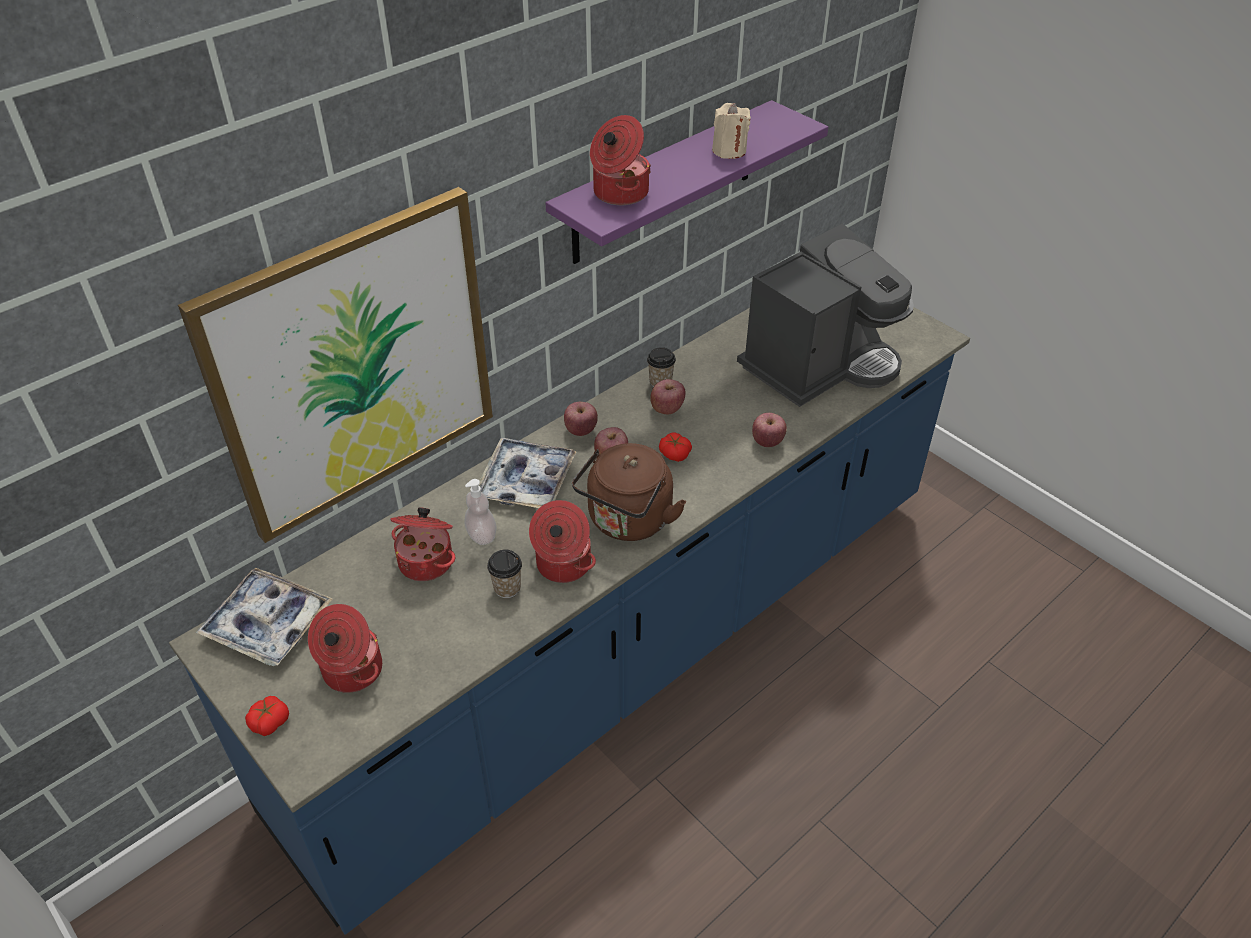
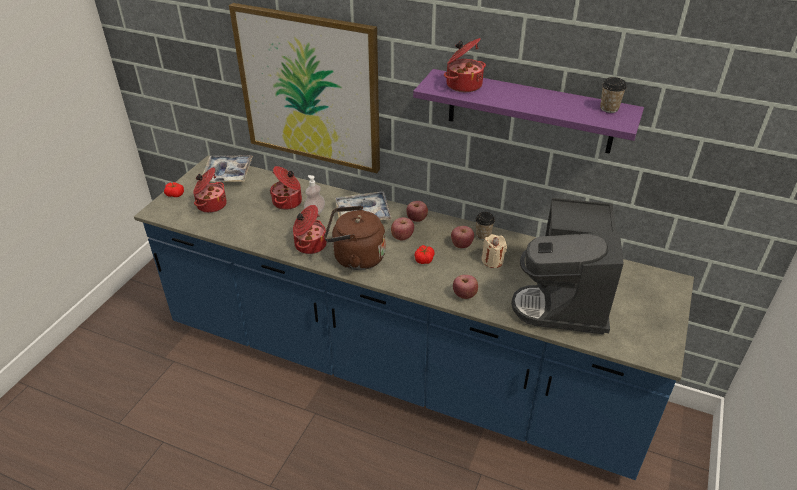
camera: 65 degrees right, 5 degrees down
(507, 588) = (283, 232): cup -> cup (609, 108)
(729, 151) = (553, 106): beige candle -> beige candle (492, 261)
(819, 364) = (565, 300): coffee machine -> coffee machine turned 75 degrees clockwise

